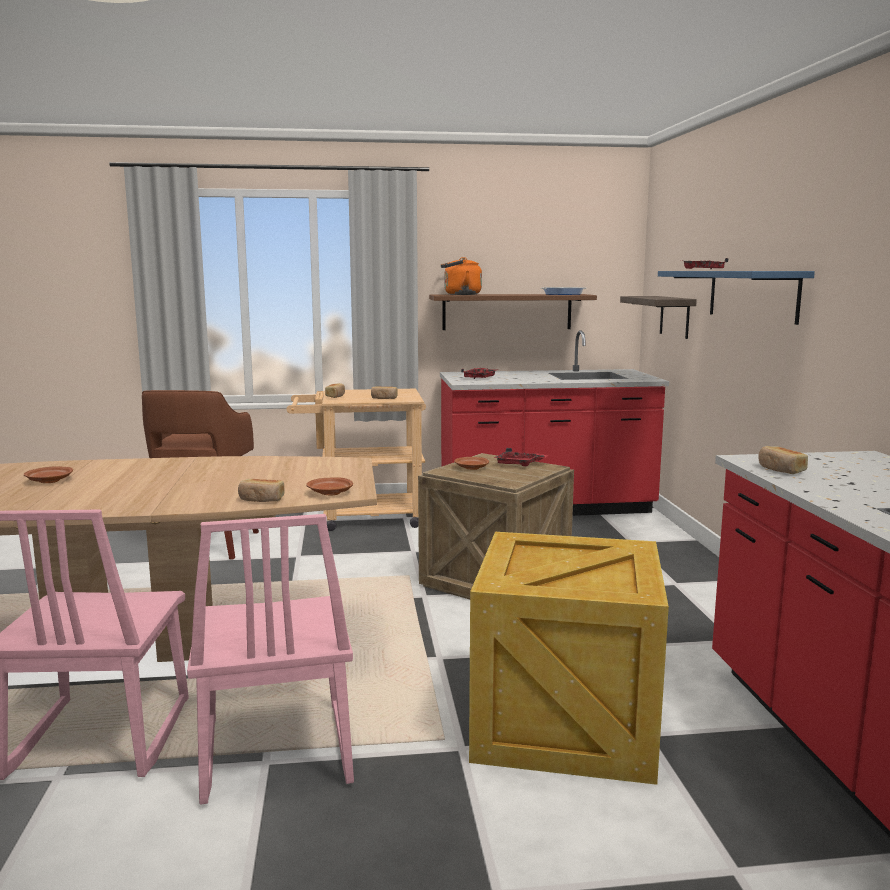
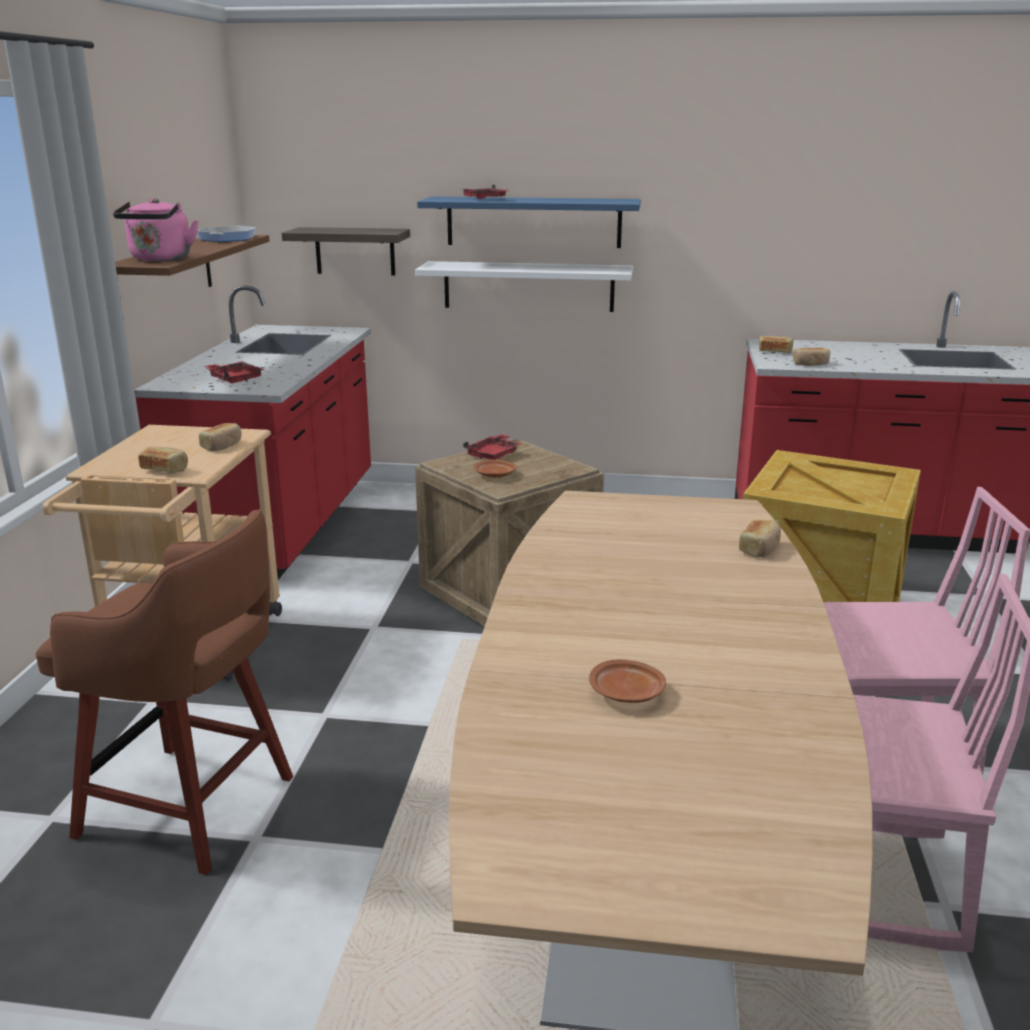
camera: 75 degrees left, 10 degrees up
(330, 493) = (736, 517): brown plate -> none
(460, 294) = (160, 259): orange kettle -> pink kettle
(744, 358) = (528, 286): none -> white shelf
(819, 458) = (774, 352): none -> bread

